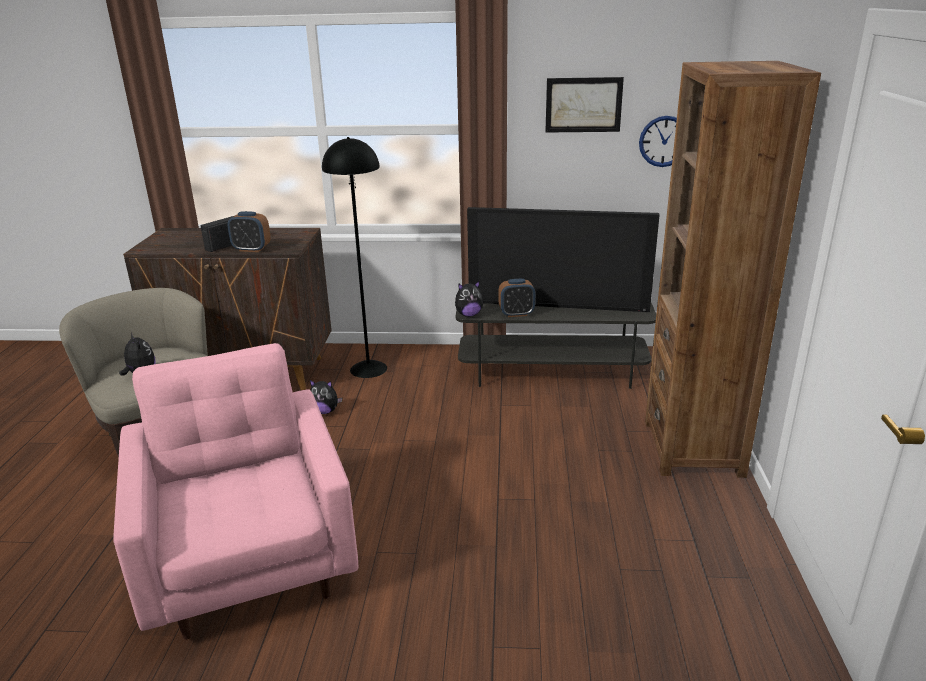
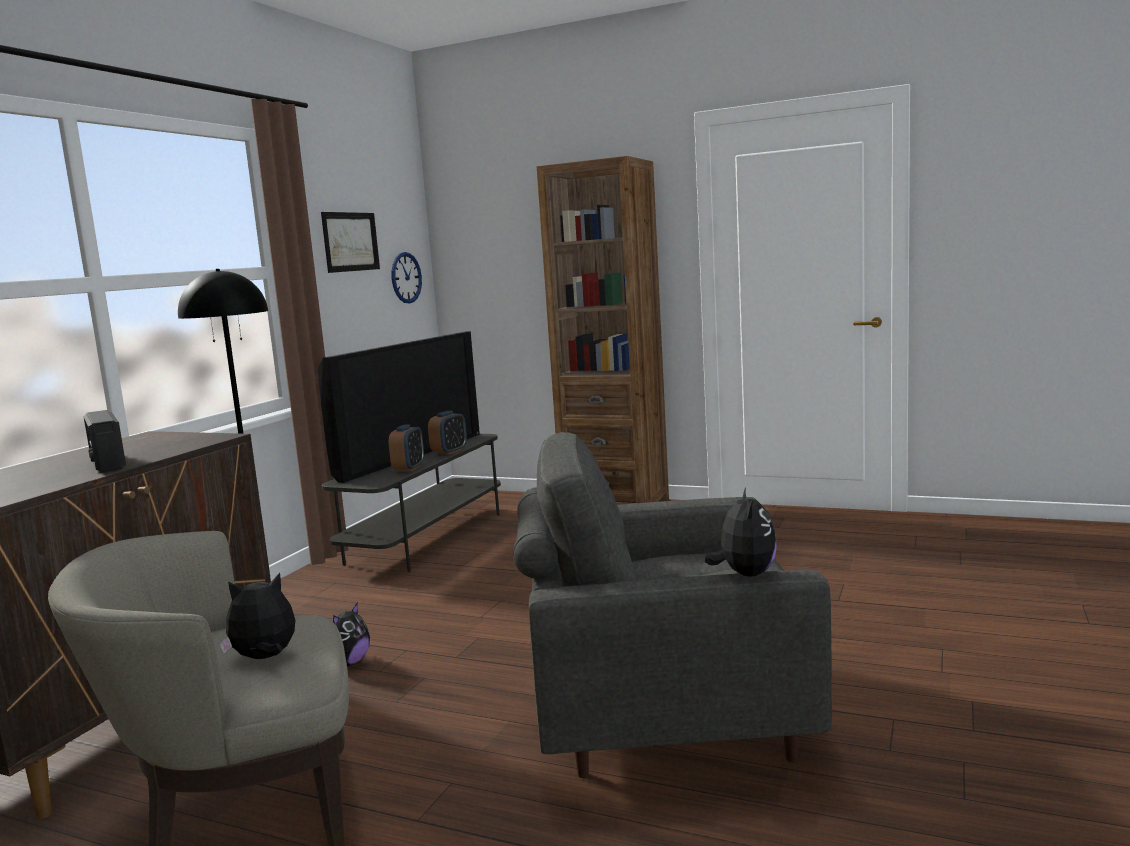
camera: 70 degrees left, 15 degrees down
(250, 562) = (665, 717): pink armchair -> grey armchair
(251, 249) = (170, 451): alarm clock -> alarm clock (449, 452)
(468, 315) = (378, 484): plush toy -> plush toy (744, 574)

